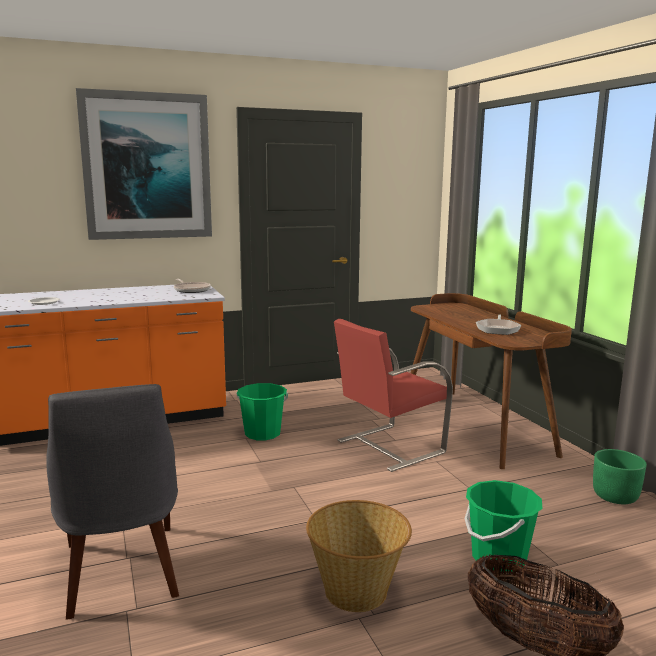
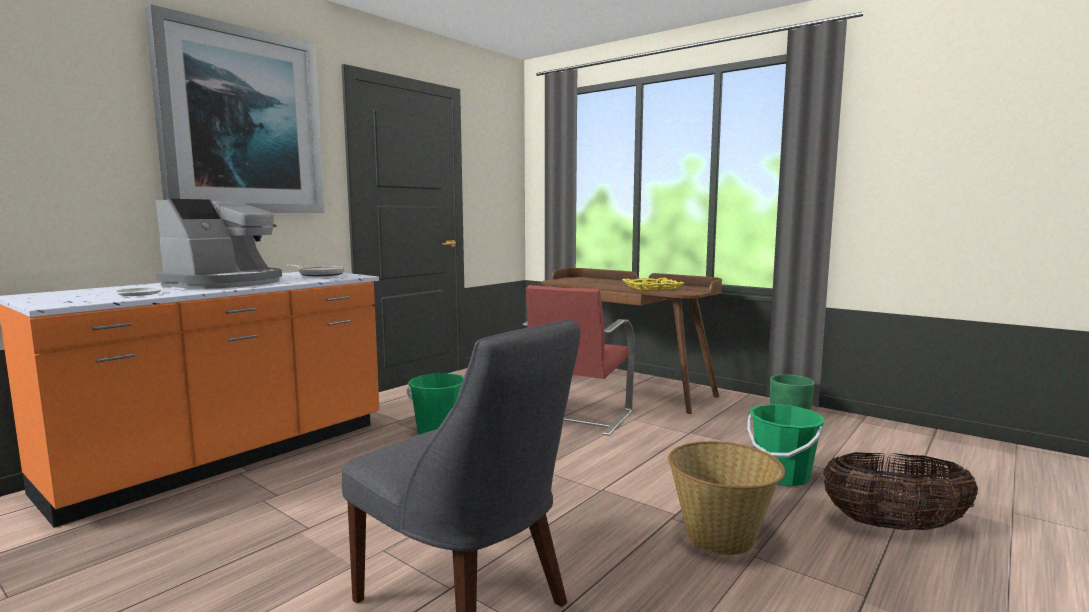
camera: 30 degrees left, 5 degrees down
(112, 295) = (226, 283): none -> coffee machine
(498, 329) = (652, 287): frying pan -> yellow tray

